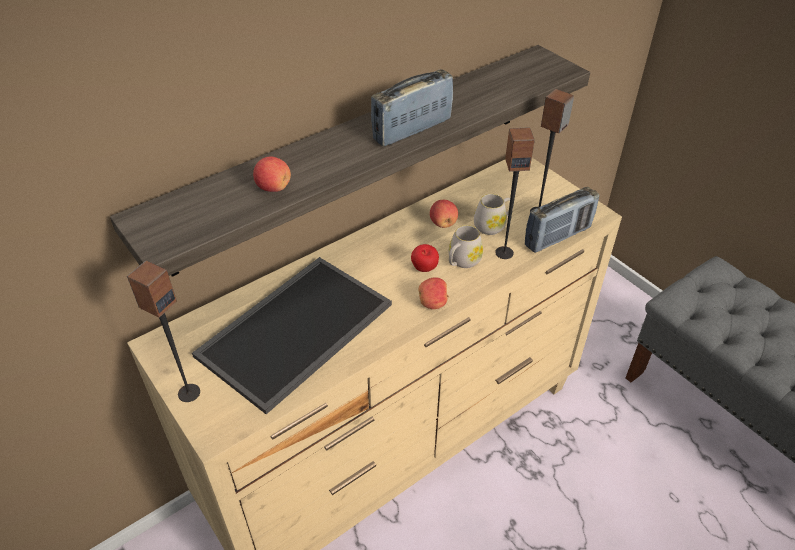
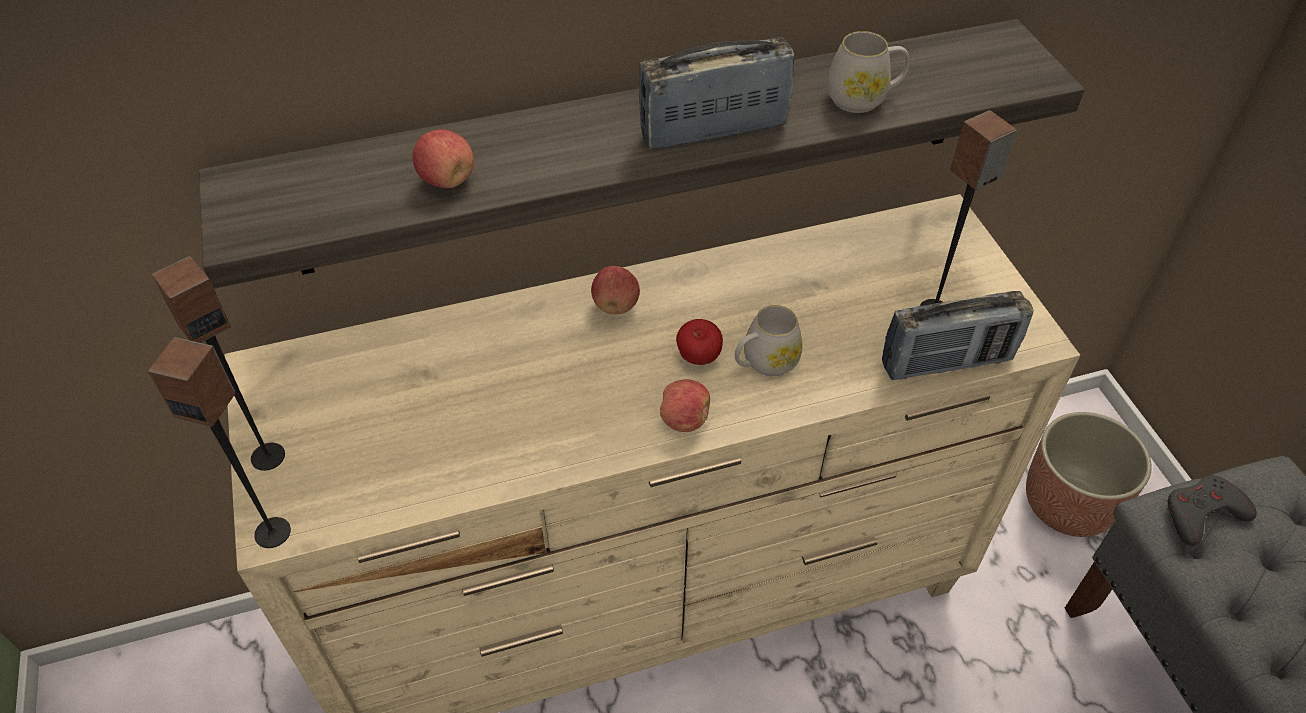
camera: 20 degrees right, 5 degrees up
(296, 332) = (458, 408): tray -> none
(443, 223) = (765, 289): apple -> apple (616, 305)
(492, 225) = (845, 313): white mug -> white mug (863, 98)
(504, 252) = (842, 365): speaker -> speaker (273, 532)
(605, 322) = (1068, 504): none -> planter
(691, 295) = (1202, 513): none -> grey game controller

